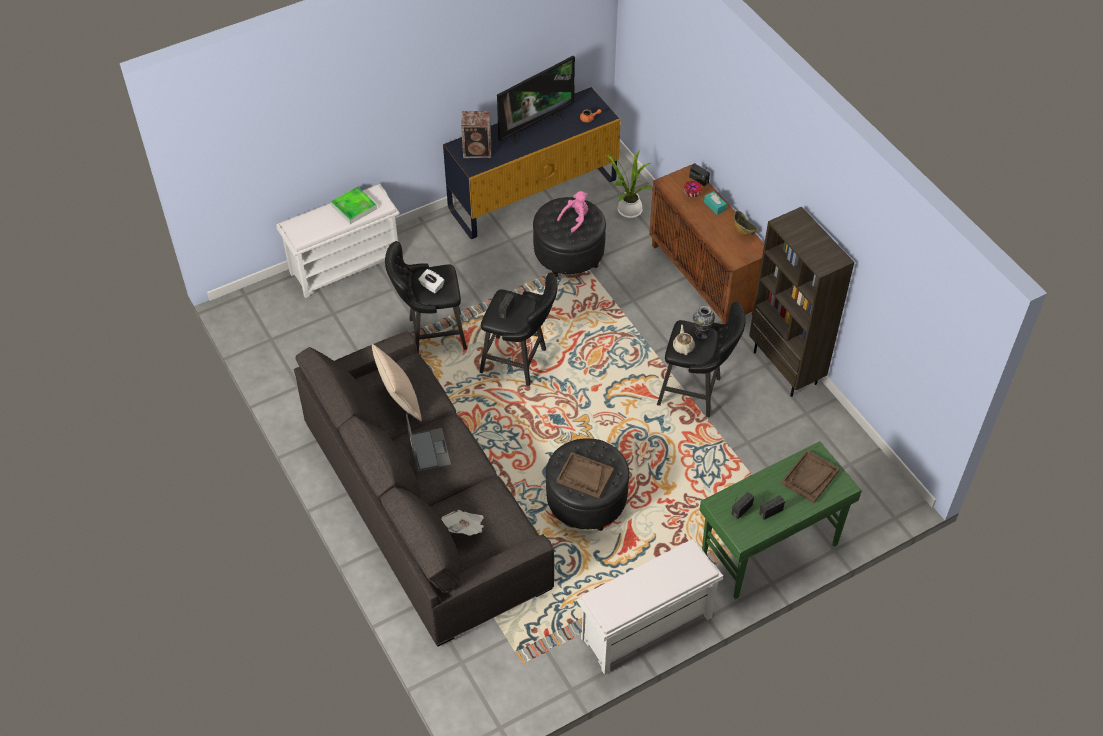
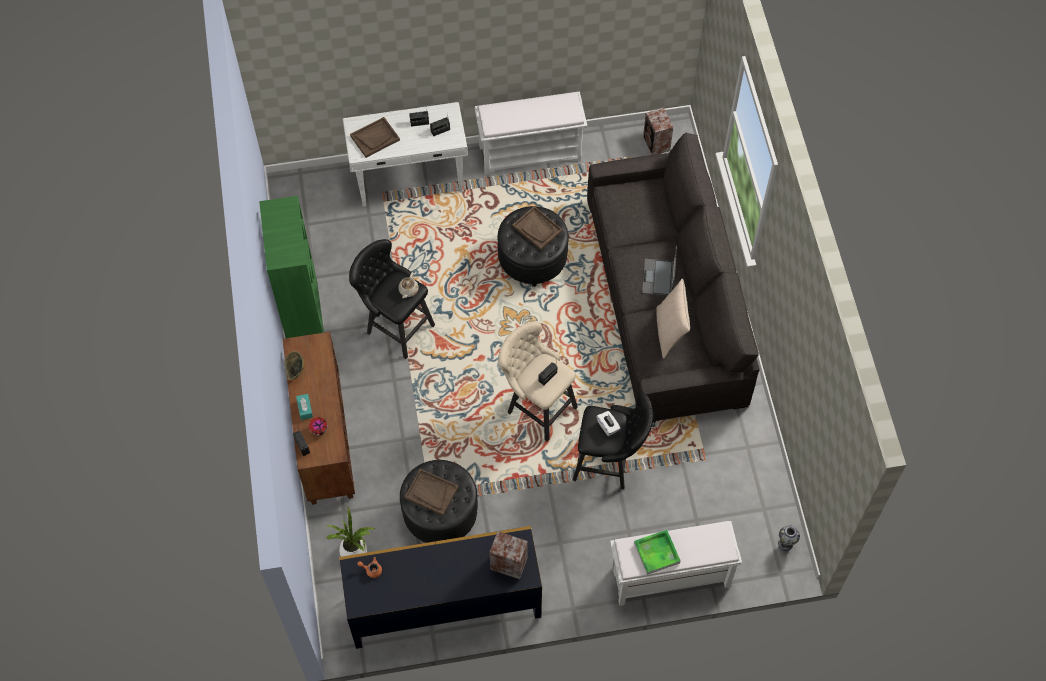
camera: 160 degrees left, 10 degrees up
(465, 528) = (650, 204): newspaper -> none
(495, 692) = (656, 144): none -> speaker
(521, 363) = (536, 405): black stool -> beige stool
(534, 126) = (434, 579): television -> none
(575, 219) = (431, 492): pink plush toy -> brown tray
(701, 334) = (386, 297): vase -> vase (785, 544)
(769, 550) = (410, 179): green console table -> white console table
(786, 368) = (304, 324): brown bookcase -> green bookcase

